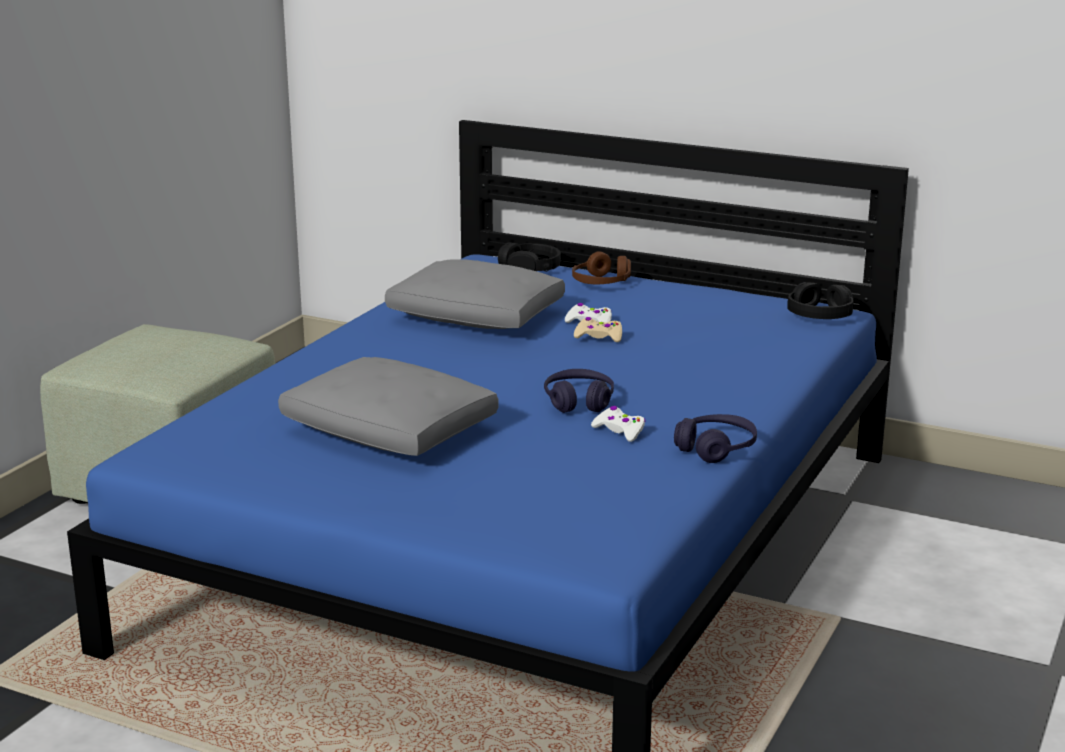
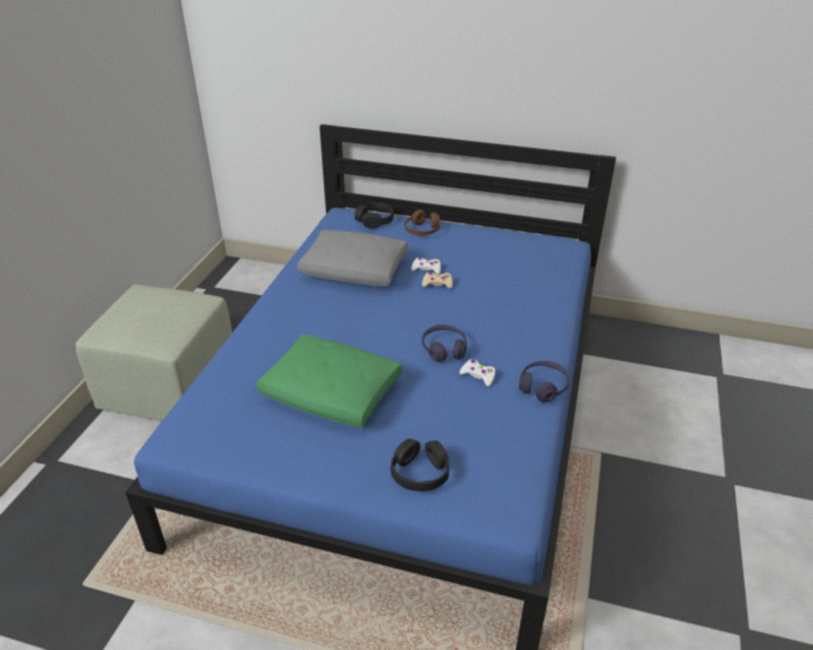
camera: 10 degrees left, 15 degrees up
(391, 432) = (332, 393): grey pillow -> green pillow
(820, 314) = (562, 249): black headphones -> black headphones (420, 472)

